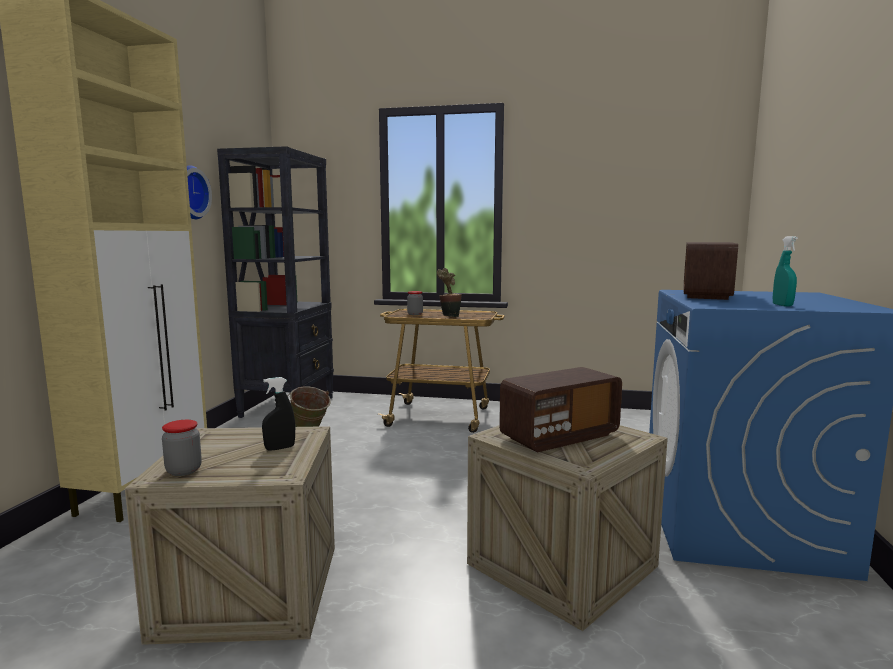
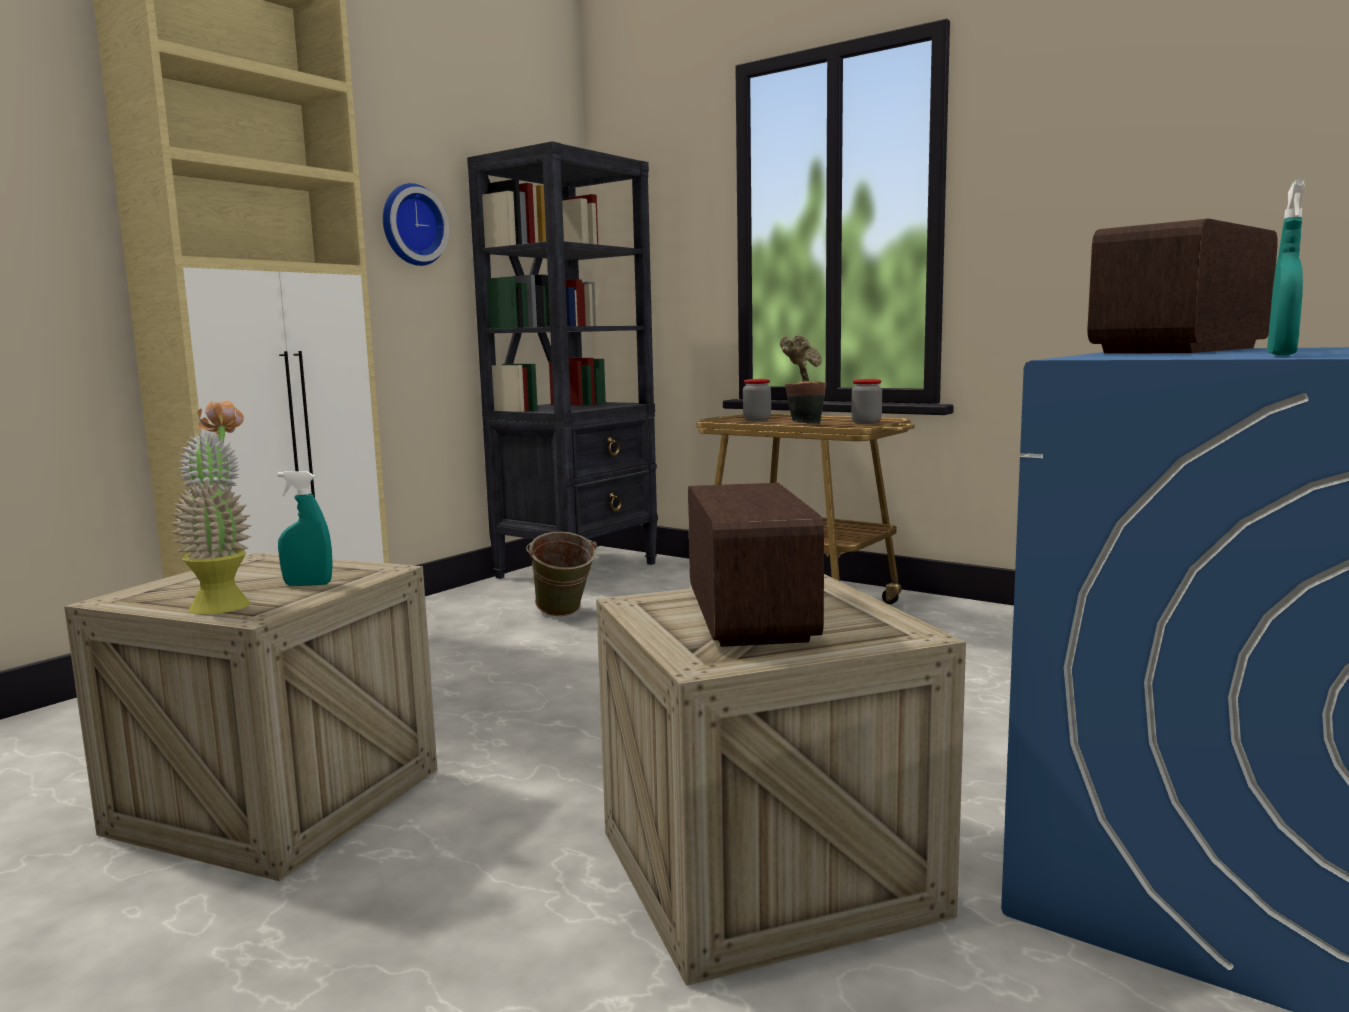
camera: 25 degrees right, 0 degrees up
(183, 470) = (154, 596): jar -> jar (866, 423)
(247, 469) = (225, 603): none -> potted plant
(280, 448) = (308, 584): black spray bottle -> turquoise spray bottle
(559, 436) = (748, 616): radio -> radio turned 90 degrees counterclockwise

